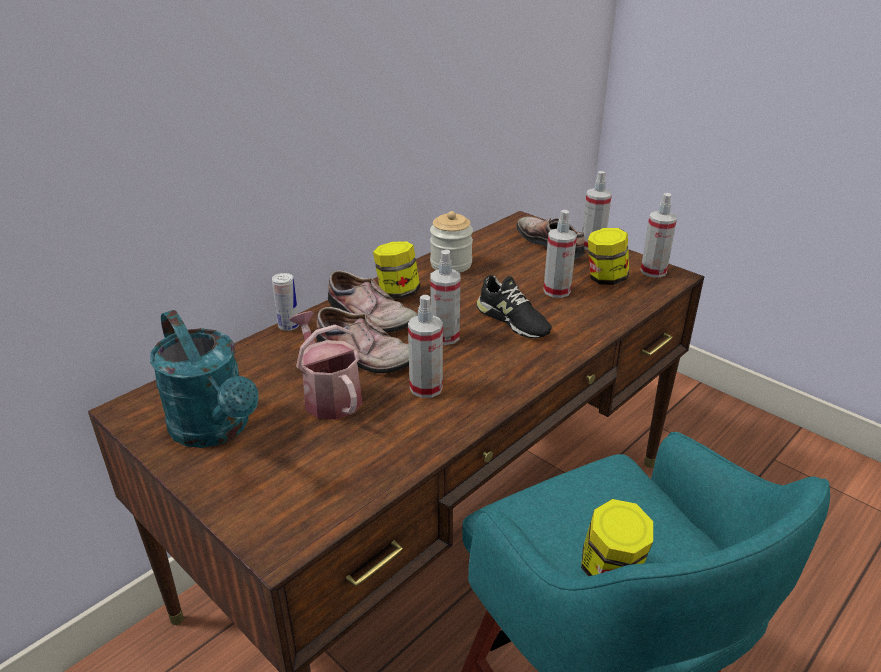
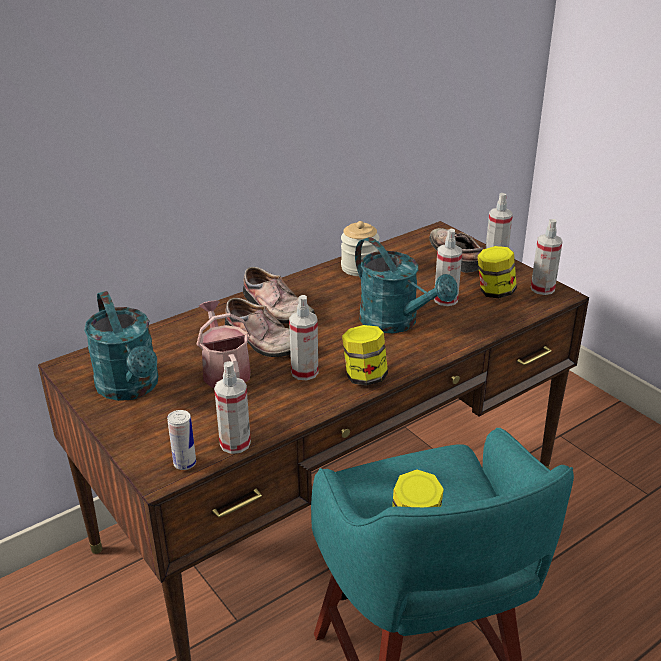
camera: 10 degrees right, 0 degrees up
(288, 326) = (206, 311): can -> can (185, 463)
(397, 293) = (305, 290): jar -> jar (364, 377)
(445, 337) = (333, 331): spray bottle -> spray bottle (235, 443)
(512, 320) = (396, 323): black shoe -> turquoise watering can

